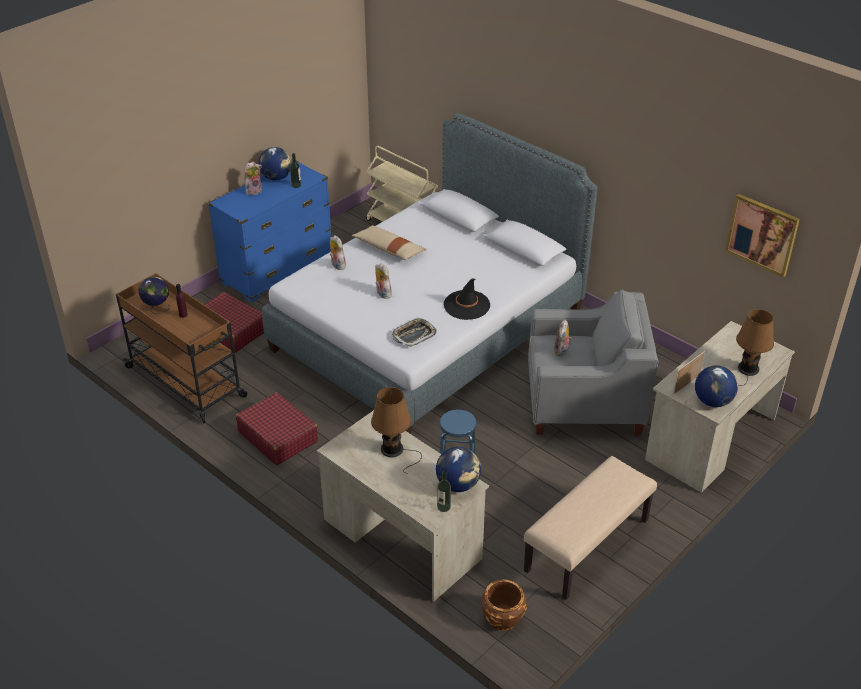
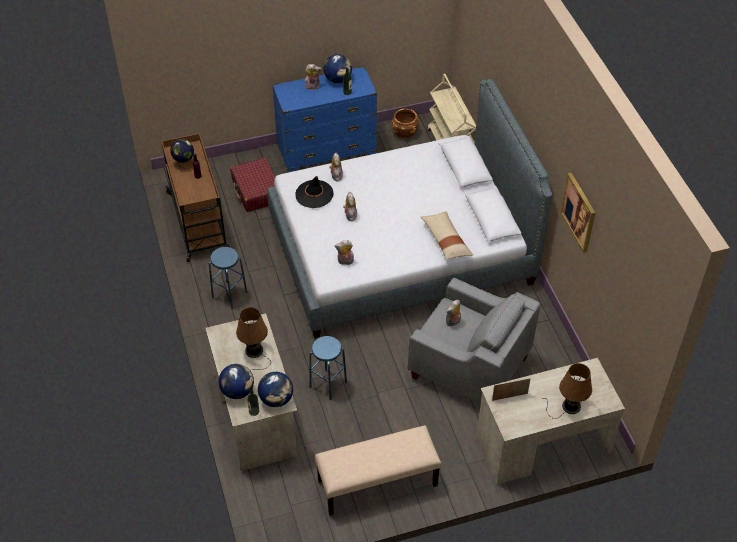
camera: 30 degrees right, 10 degrees up
(278, 436) = (229, 295): red suitcase -> blue stool
(389, 249) = (385, 176): beige pillow -> beige pillow (446, 240)
(414, 335) = (345, 262): tray -> plush toy
(466, 305) = (404, 252): black hat -> black hat (314, 194)
(502, 618) = (277, 506): brown planter -> brown planter (405, 133)
(712, 401) = (517, 421): globe -> globe (237, 391)
(762, 234) = (630, 301): picture -> picture (579, 212)

